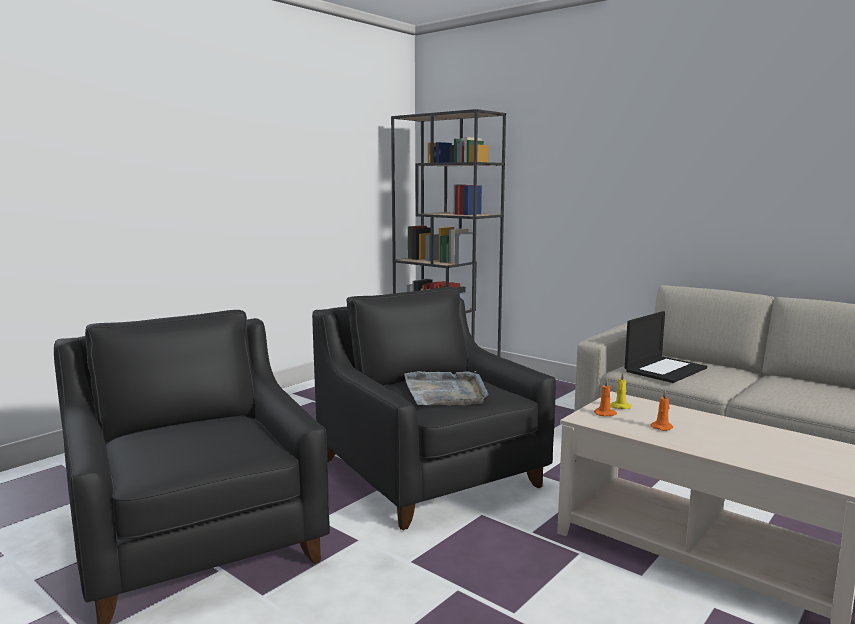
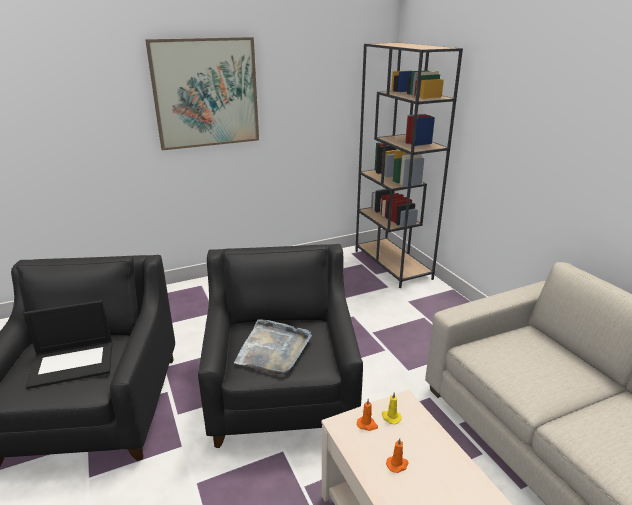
camera: 25 degrees right, 15 degrees up
(233, 157) = (206, 93): none -> picture
(665, 369) = (511, 360): laptop -> laptop (73, 363)

